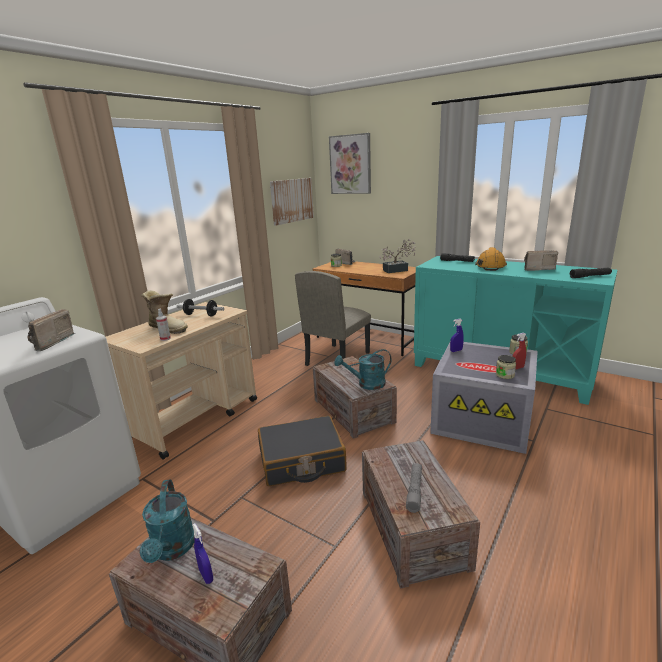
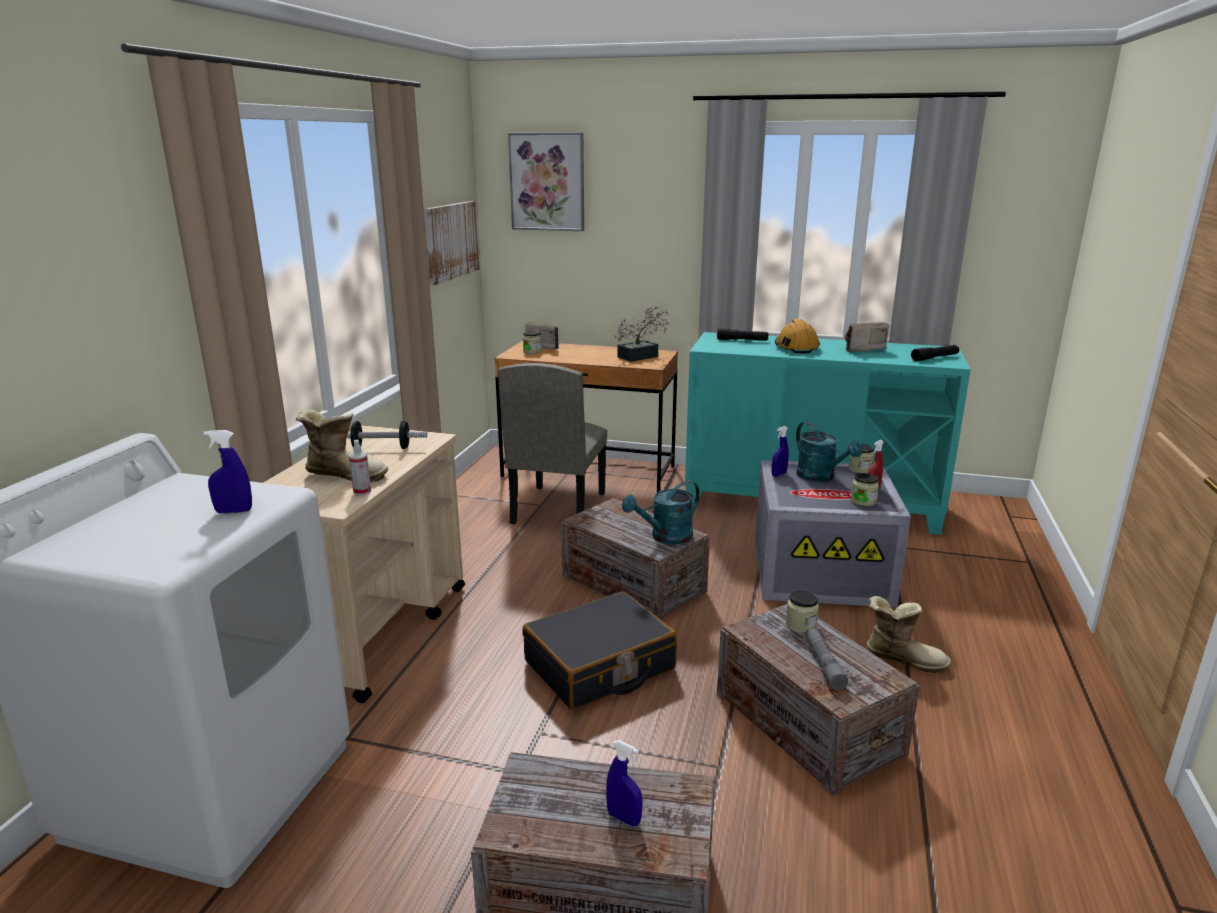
camera: 20 degrees left, 0 degrees up
(49, 343) = (234, 511): radio -> blue spray bottle
(172, 549) = (548, 800): turquoise watering can -> turquoise watering can (821, 477)
(417, 458) = (801, 625): none -> jar
(510, 493) = (903, 658): none -> boot

